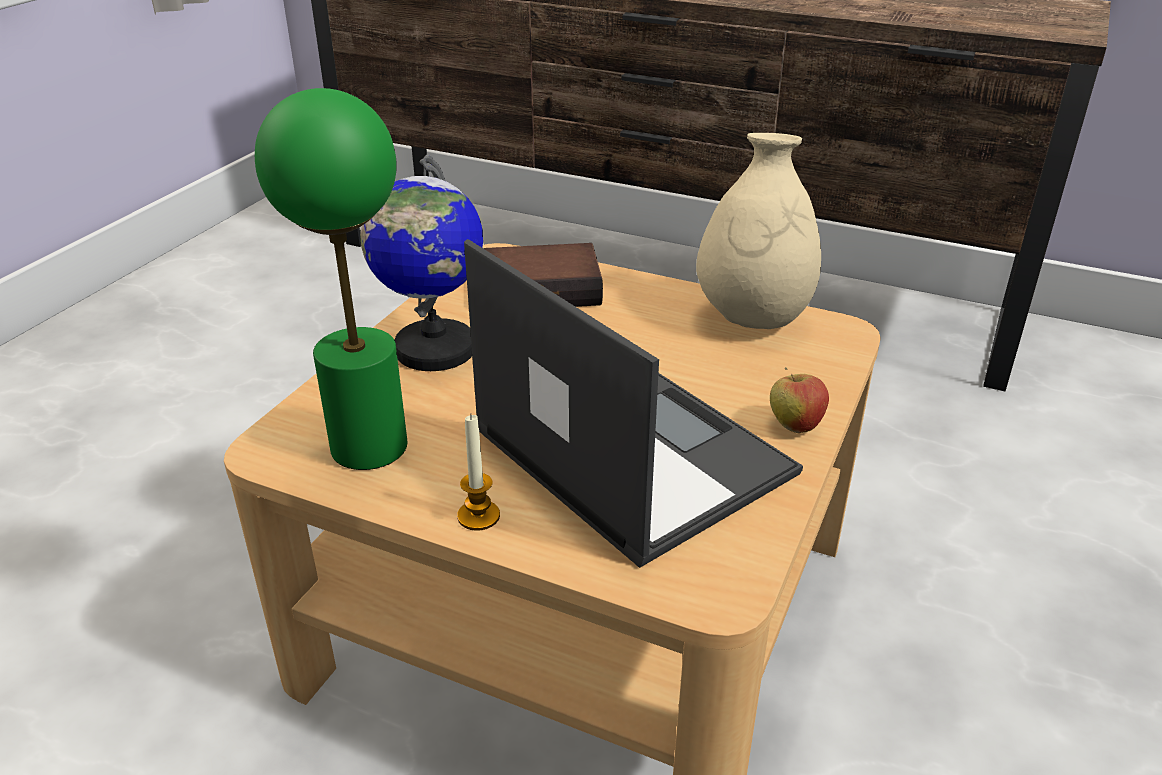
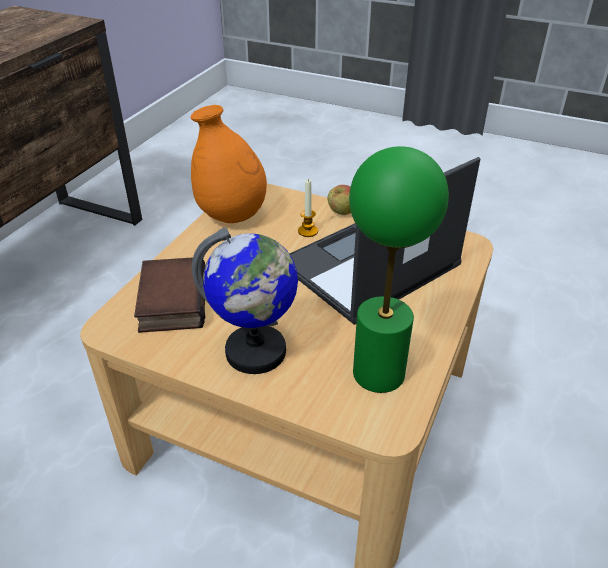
camera: 90 degrees left, 5 degrees up
(478, 516) = (436, 319): candle -> candle (308, 231)
(753, 318) = (232, 216): beige vase -> orange vase

